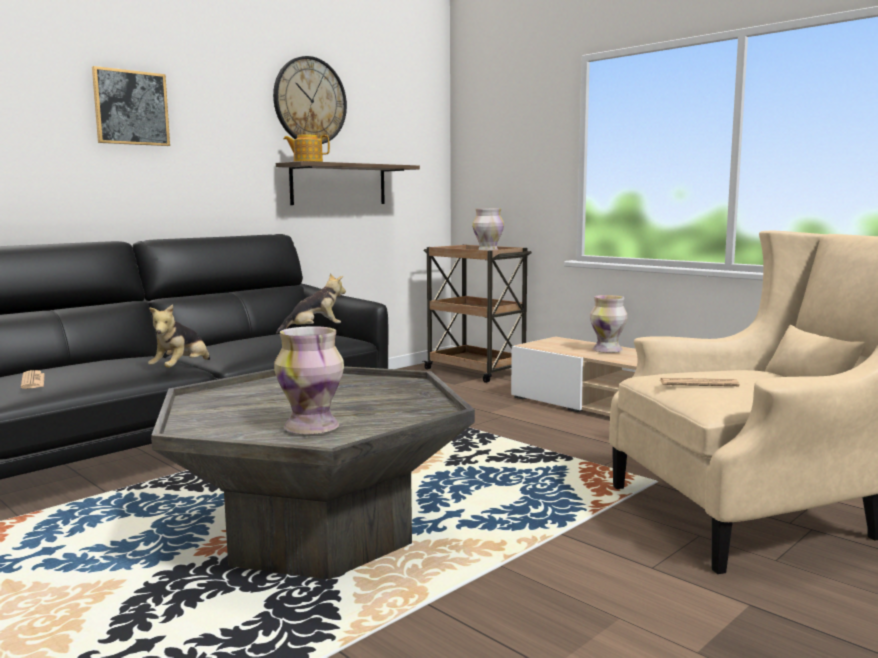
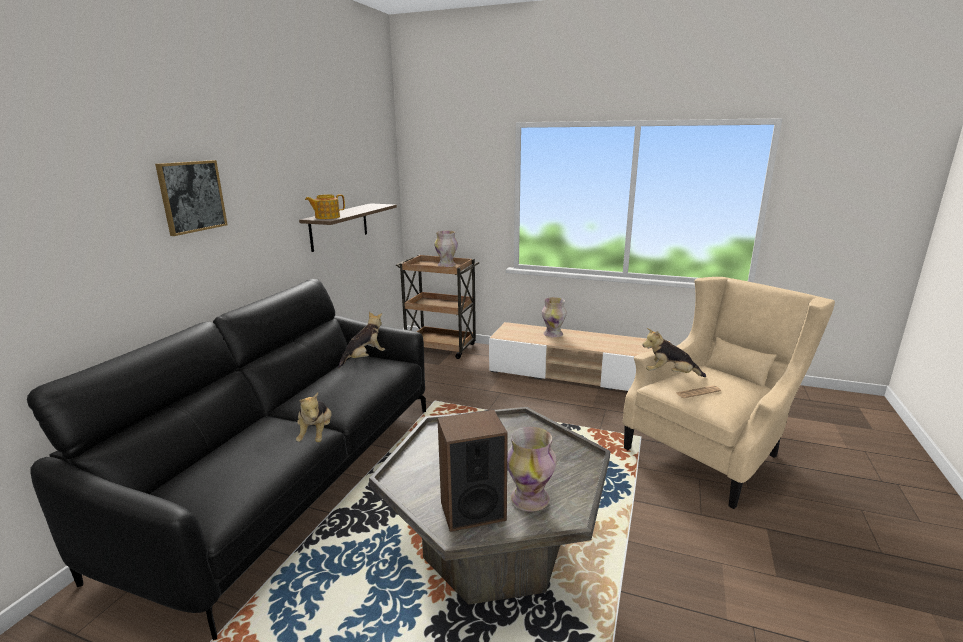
camera: 25 degrees left, 10 degrees up
(33, 381) = (217, 491): newspaper -> none
(235, 424) = (472, 511): none -> speaker
(310, 101) = (316, 162): wall clock -> none
(683, 368) = (670, 375): none -> plush toy

